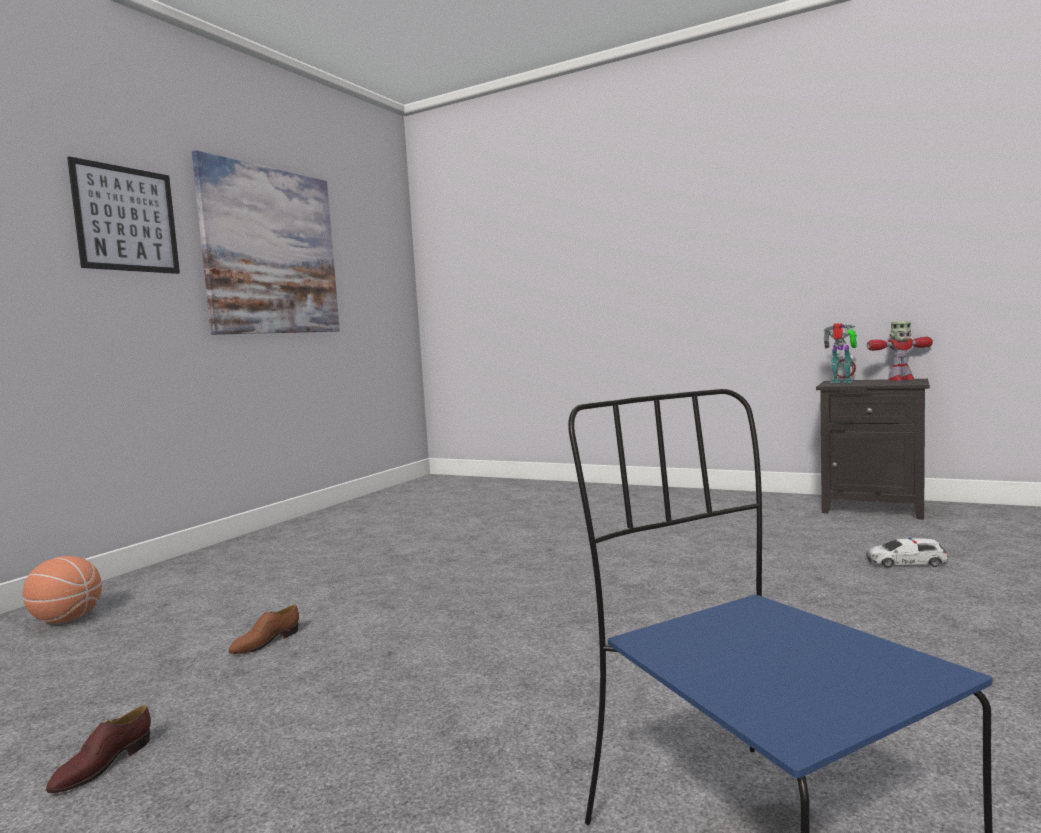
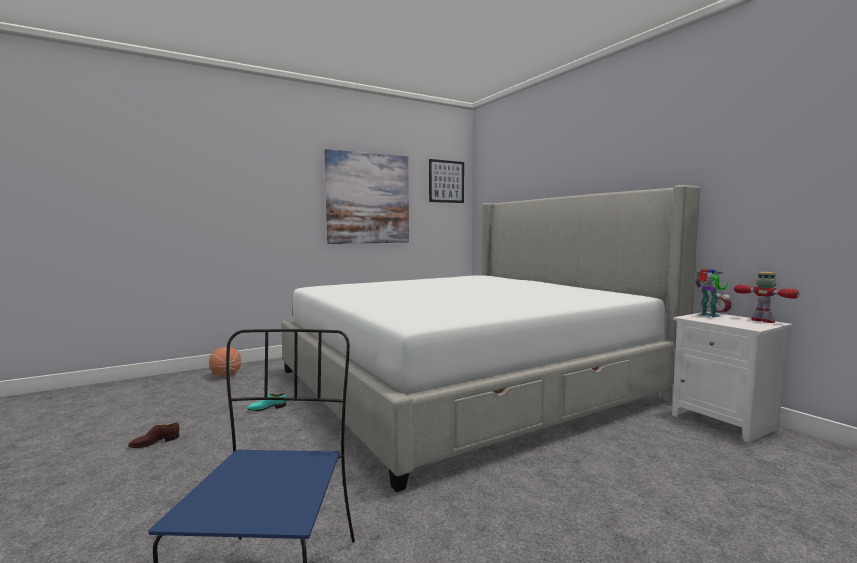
camera: 30 degrees right, 0 degrees up
(126, 219) = (286, 187): picture -> picture (446, 181)
(265, 642) = (267, 408): brown shoe -> turquoise shoe
(543, 534) = (466, 384): none -> bed
(874, 507) = (725, 422): black nightstand -> white nightstand
(900, 379) = (763, 321): toy robot -> toy robot turned 150 degrees counterclockwise
(905, 562) = (663, 470): toy car -> none

